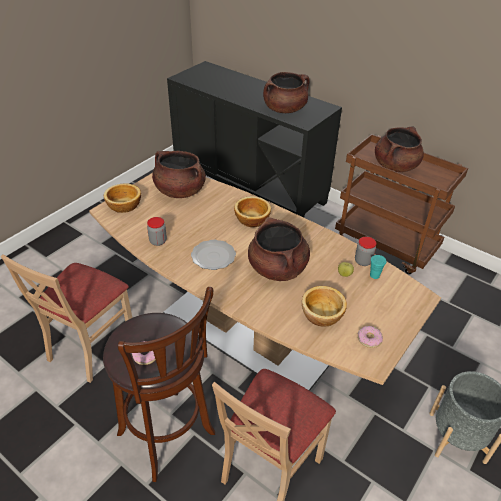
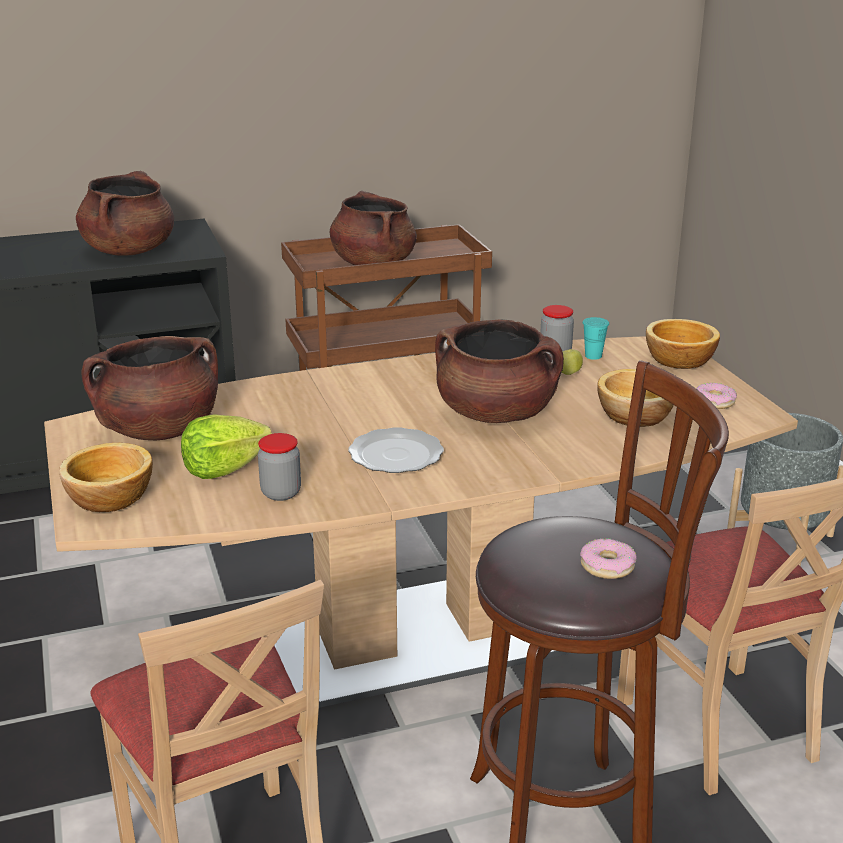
camera: 55 degrees left, 15 degrees down
(164, 219) = (224, 469): none -> lettuce
(251, 219) = (344, 395): bowl -> bowl (678, 360)

